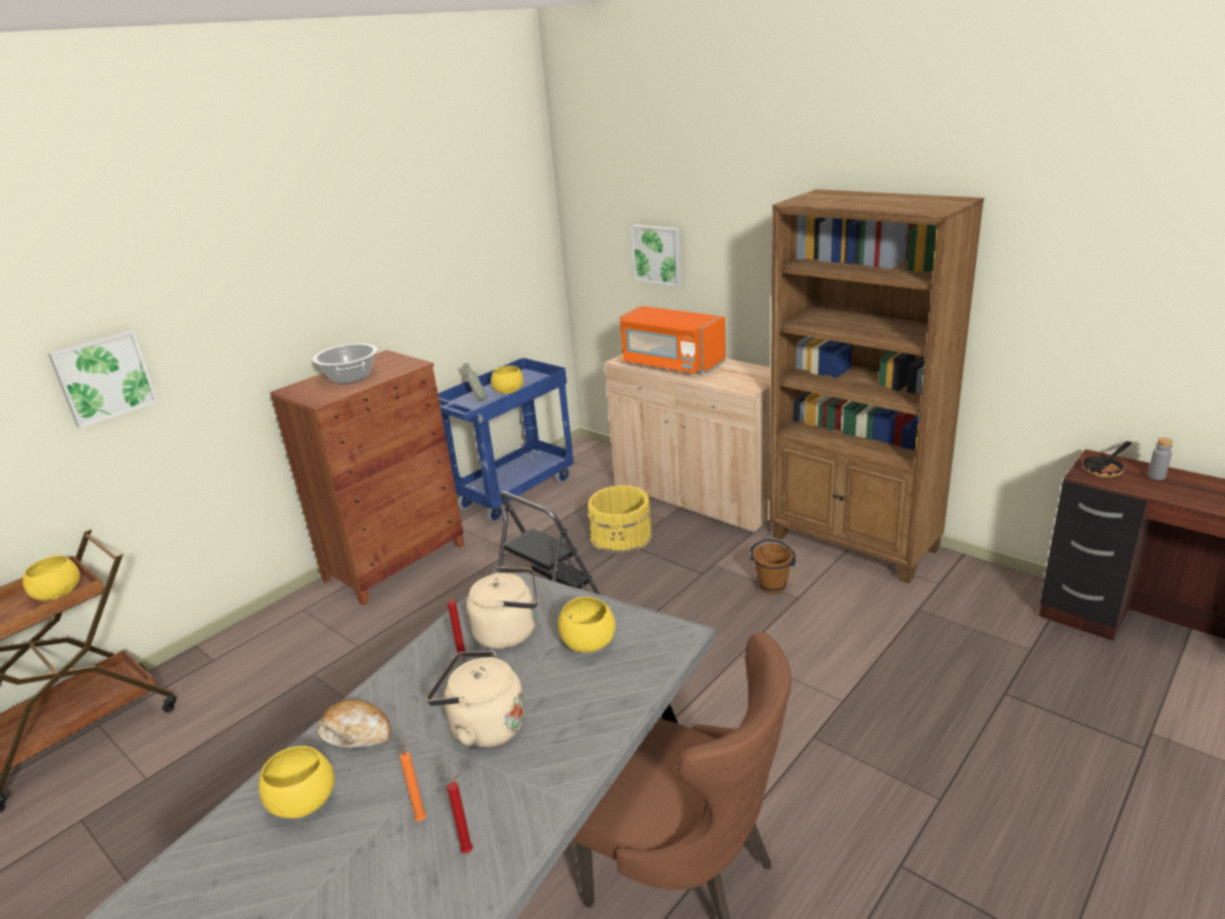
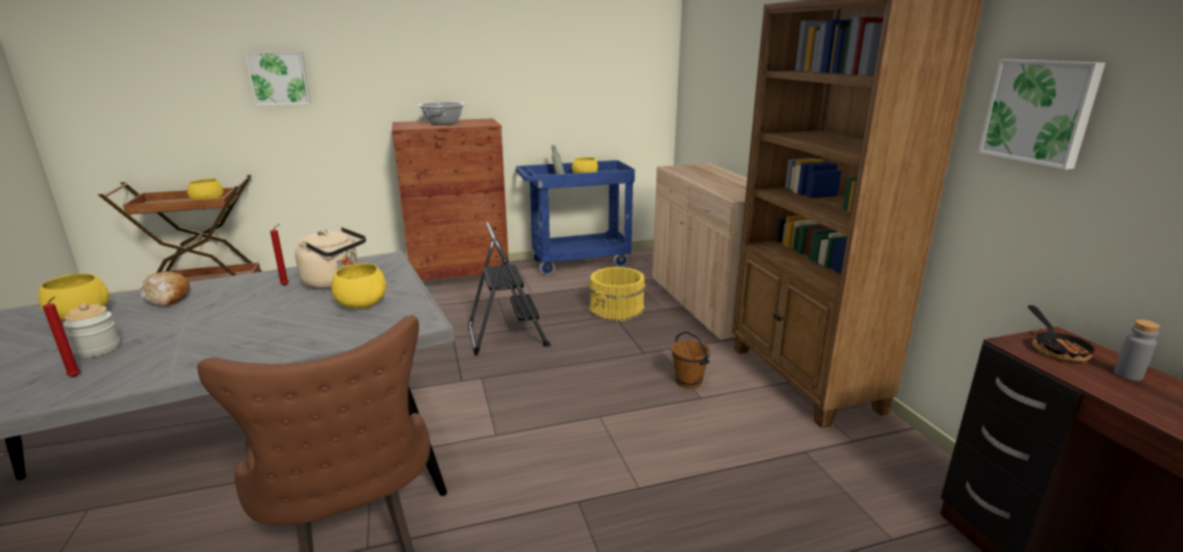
camera: 30 degrees right, 5 degrees down
(421, 818) = (98, 349): orange candle -> jar
(483, 727) = (219, 321): beige kettle -> none
(658, 254) = (728, 82): picture -> picture (1039, 111)
(671, 364) = (703, 175): orange microwave -> none
(1105, 469) = (1056, 348): frying pan -> frying pan turned 75 degrees counterclockwise

